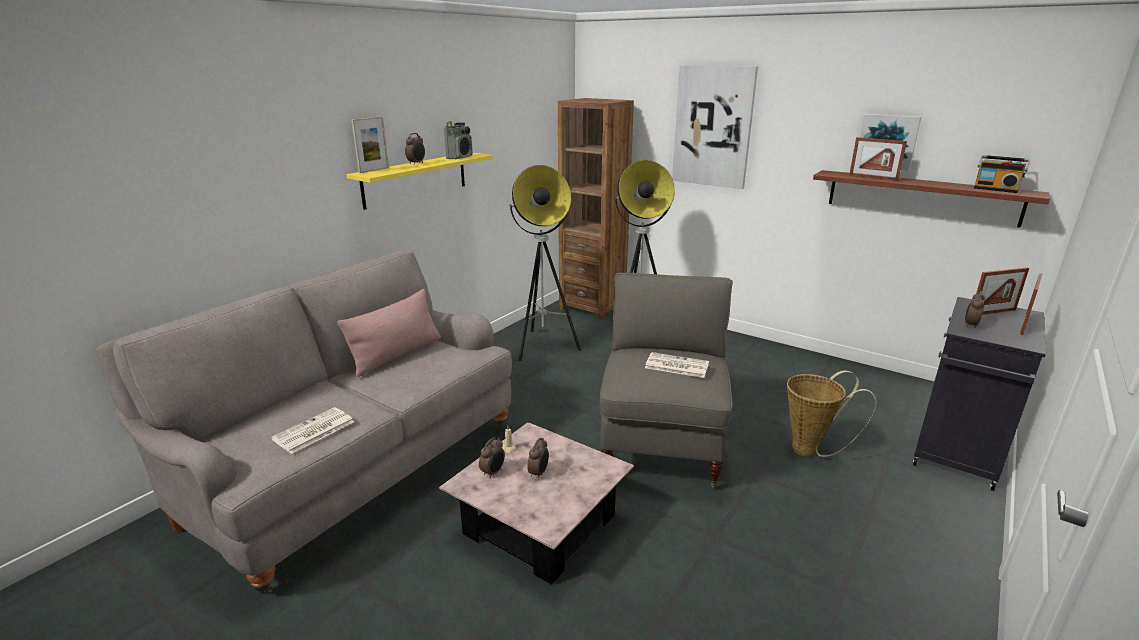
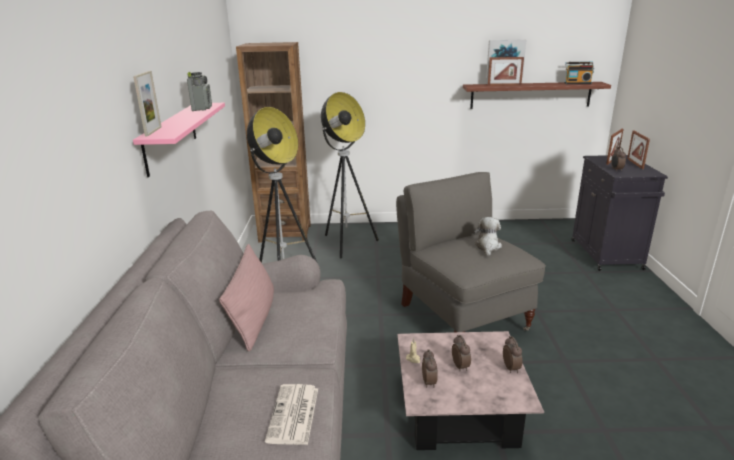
camera: 35 degrees left, 0 degrees up
(416, 163) = (177, 119): alarm clock -> alarm clock (511, 368)
(416, 179) = (171, 137): yellow shelf -> pink shelf
(675, 366) = (487, 247): newspaper -> plush toy
(713, 127) = (373, 59): picture -> none
(811, 450) = (544, 283): basket -> none

